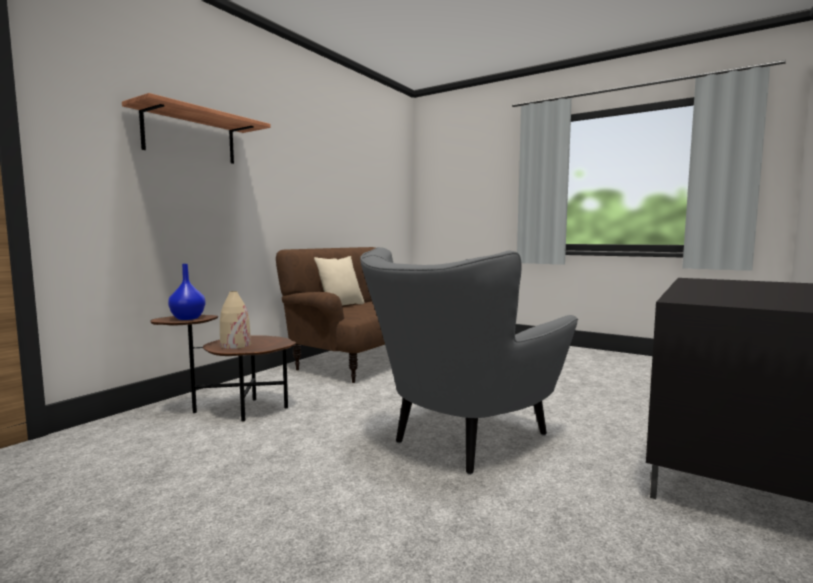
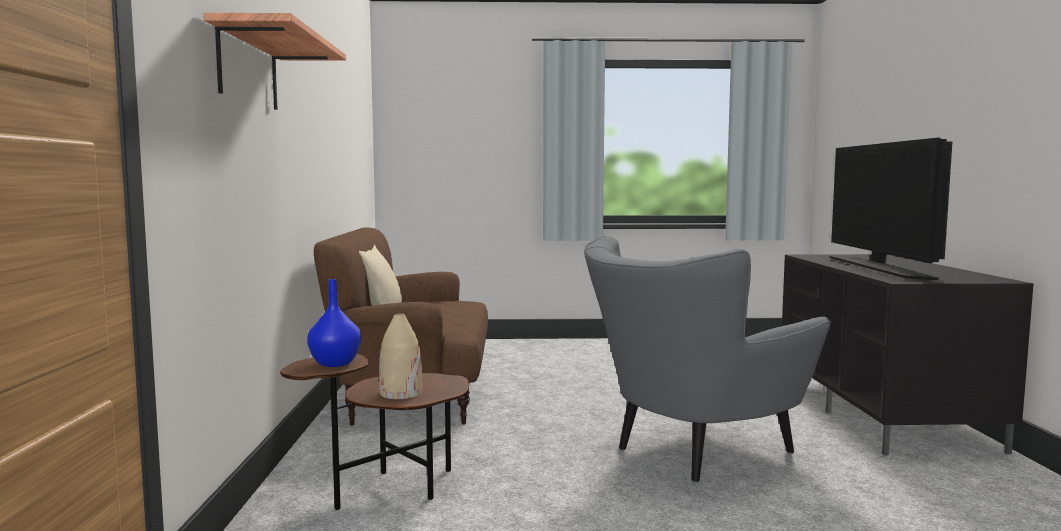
camera: 35 degrees left, 0 degrees up
(462, 441) = (693, 453): grey armchair -> grey armchair turned 45 degrees clockwise
(721, 291) = (879, 268): none -> television

